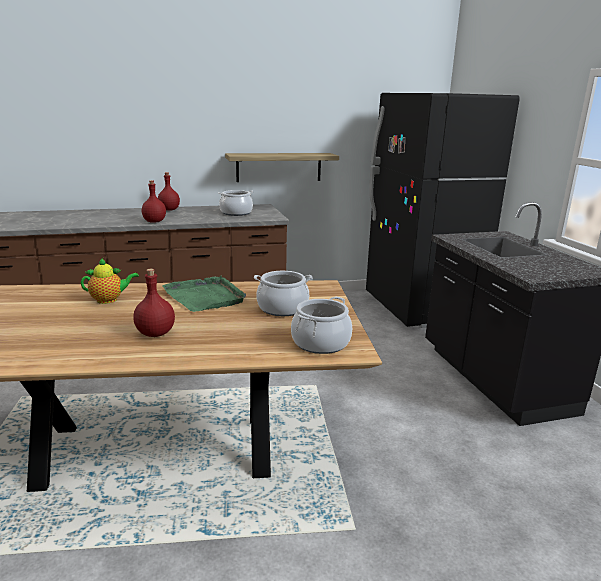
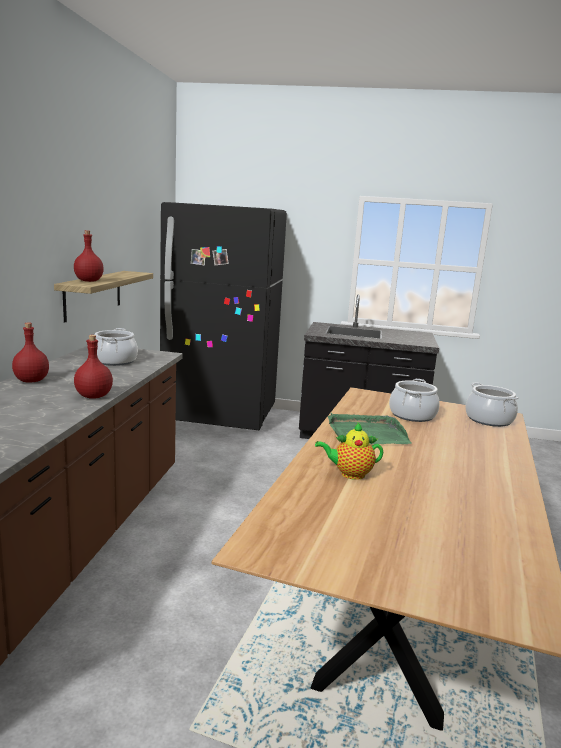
camera: 65 degrees left, 5 degrees down
(109, 300) = (350, 474): teapot -> teapot turned 105 degrees counterclockwise
(155, 333) = (457, 466): red bottle -> red bottle (88, 281)

